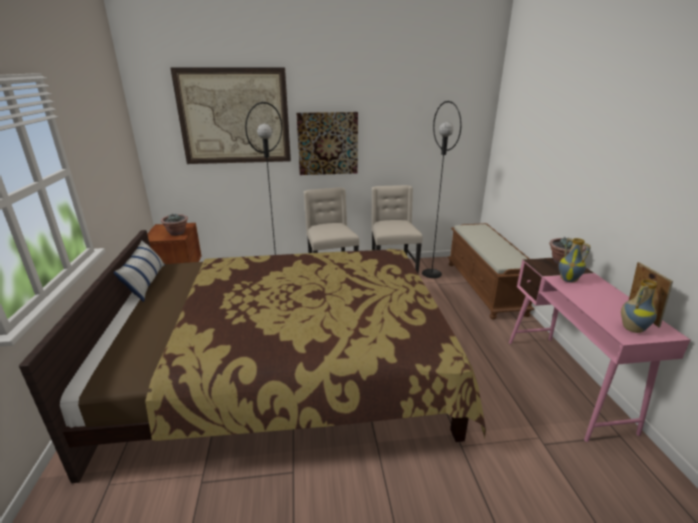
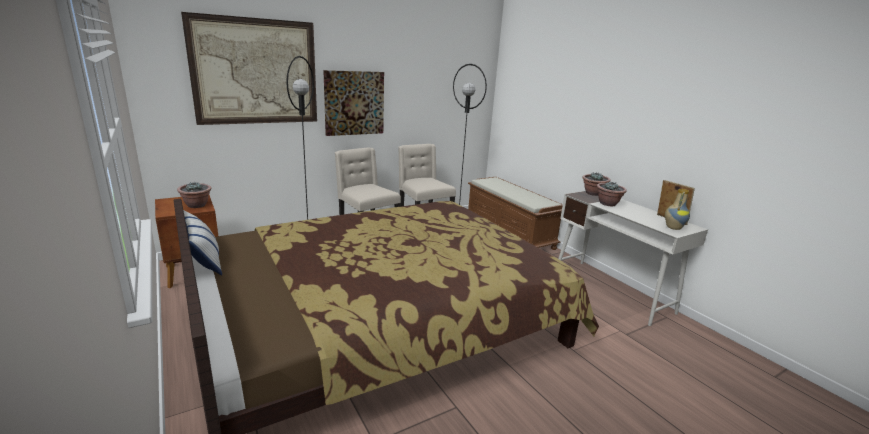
camera: 25 degrees left, 5 degrees down
(565, 382) = (612, 290): pink desk -> white desk
(568, 280) = (608, 204): vase -> potted plant

